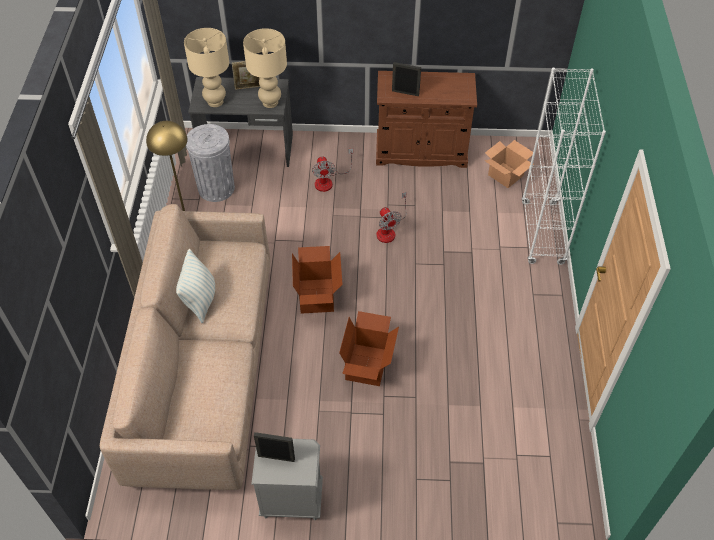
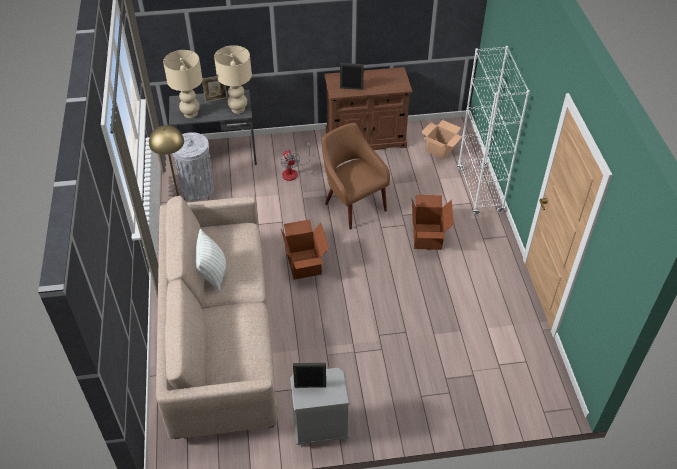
camera: 10 degrees left, 5 degrees down
(367, 365) = (360, 312): cardboard box -> cardboard box (428, 237)
(389, 230) = (353, 204): fan -> brown armchair

